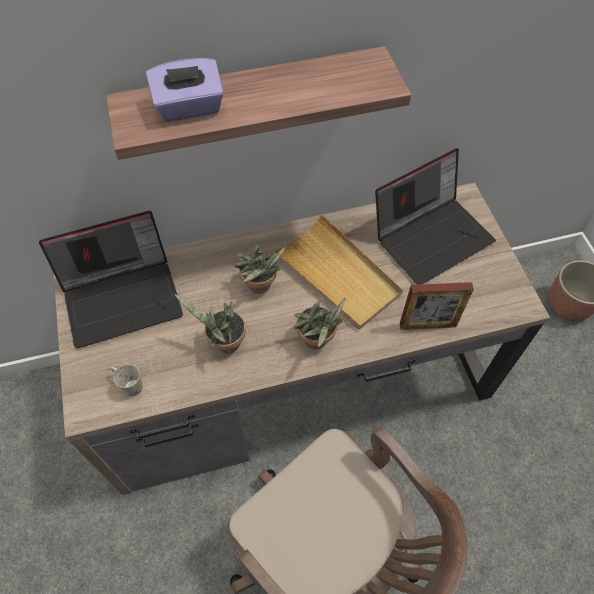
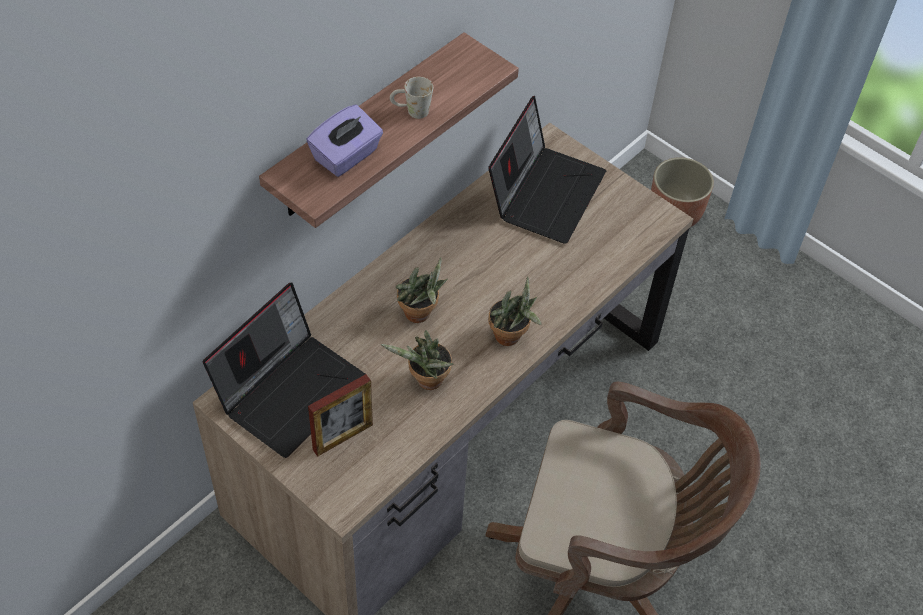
camera: 35 degrees left, 5 degrees down
(128, 385) = (364, 463): white mug -> white mug (411, 111)
(337, 274) = (484, 268): beige tray -> none
(427, 325) = (596, 275): picture frame -> picture frame (343, 437)

